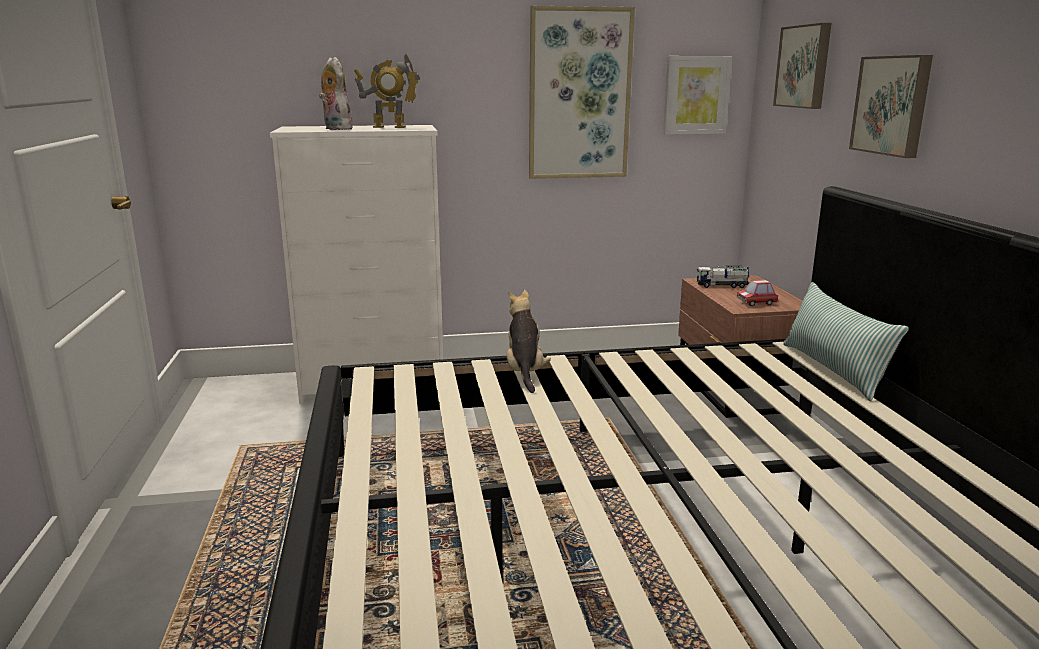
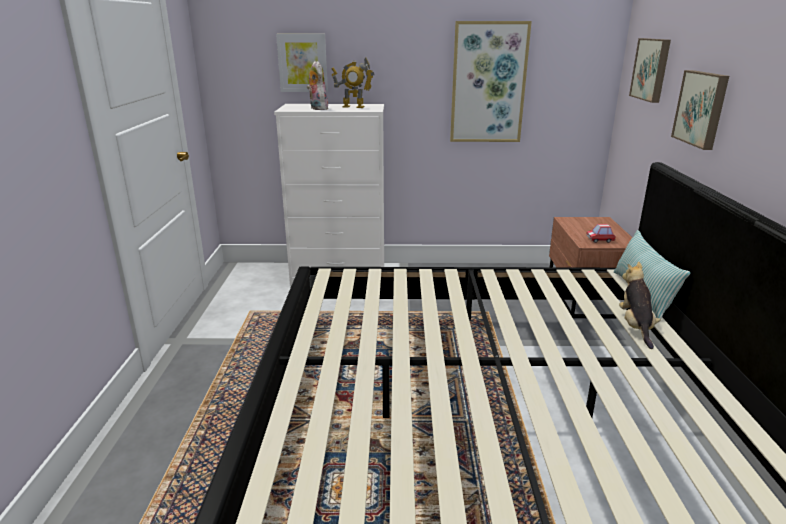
camera: 10 degrees right, 5 degrees up
(525, 372) = (426, 280): plush toy -> plush toy (635, 326)
(696, 95) = (575, 84): picture -> picture (302, 63)
(722, 286) = (580, 224): toy truck -> none

